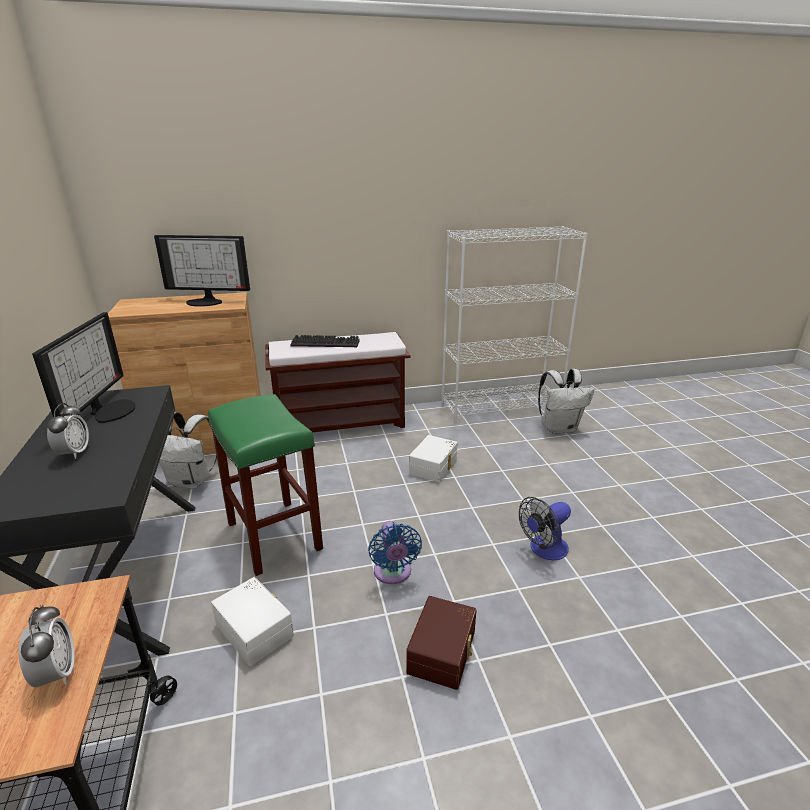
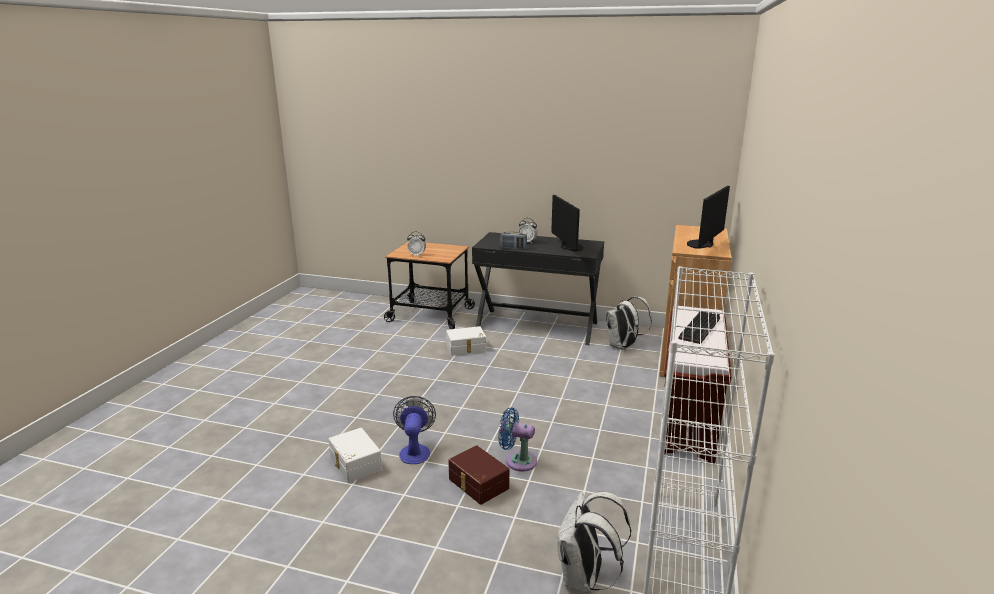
camera: 120 degrees right, 5 degrees down
(110, 411) = (569, 247): monitor -> monitor turned 135 degrees counterclockwise
(129, 455) = (513, 248): none -> radio
(275, 536) = (533, 363): green stool -> none
(393, 573) = (461, 389): blue fan -> blue fan (518, 461)
(434, 467) = (566, 444): white storage box -> white storage box (354, 464)
(443, 651) = (394, 387): brown storage box -> brown storage box (477, 484)

